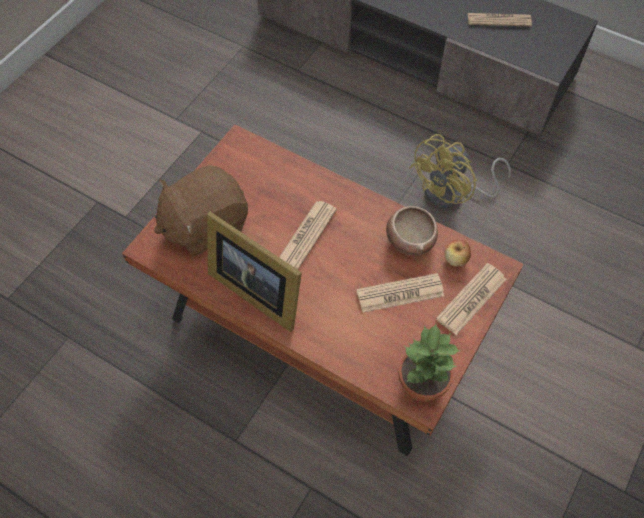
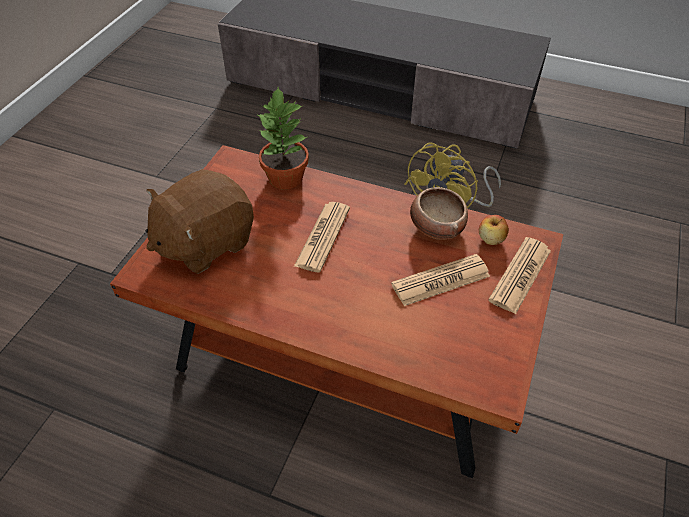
camera: 10 degrees left, 10 degrees down
(256, 289) = (275, 299): picture frame -> none
(421, 385) = (493, 374): potted plant -> potted plant (285, 178)
(499, 20) = (461, 46): newspaper -> none

